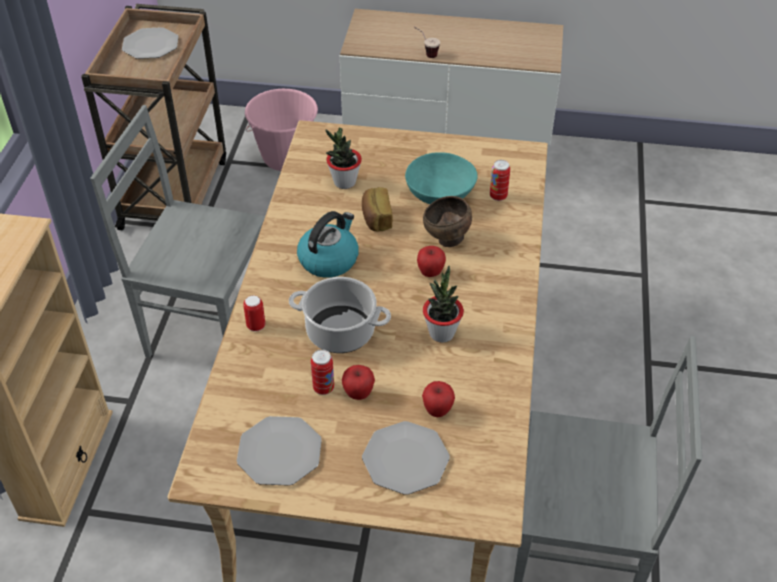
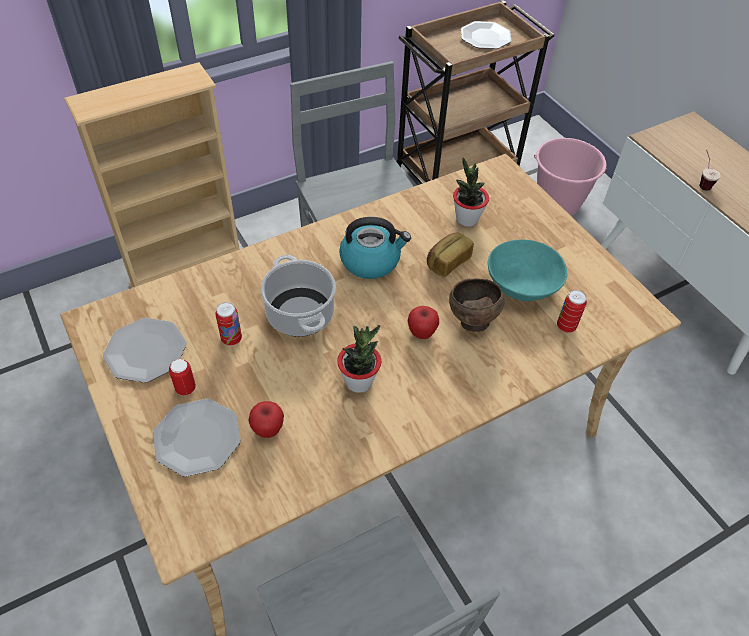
camera: 50 degrees right, 5 degrees up
(256, 326) = (261, 261): can -> can (185, 388)
(358, 394) = (243, 365): apple -> none

